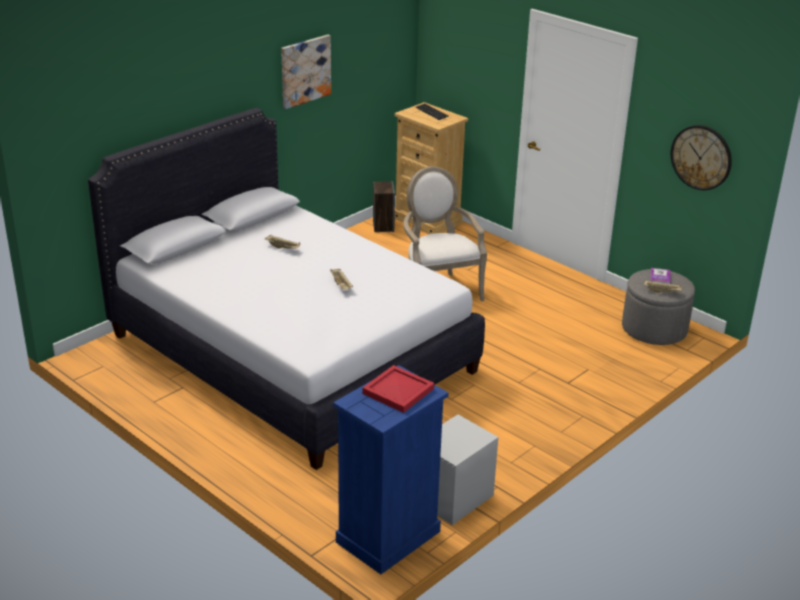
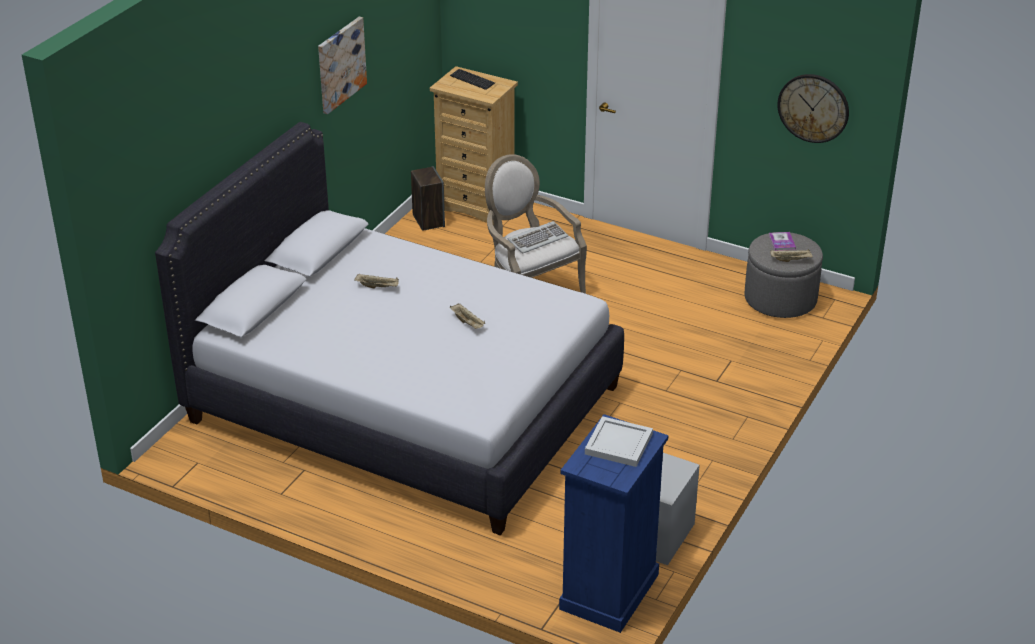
camera: 15 degrees left, 5 degrees up
(397, 391) = (617, 444): red tray -> white tray
(445, 241) = (537, 239): none -> keyboard

